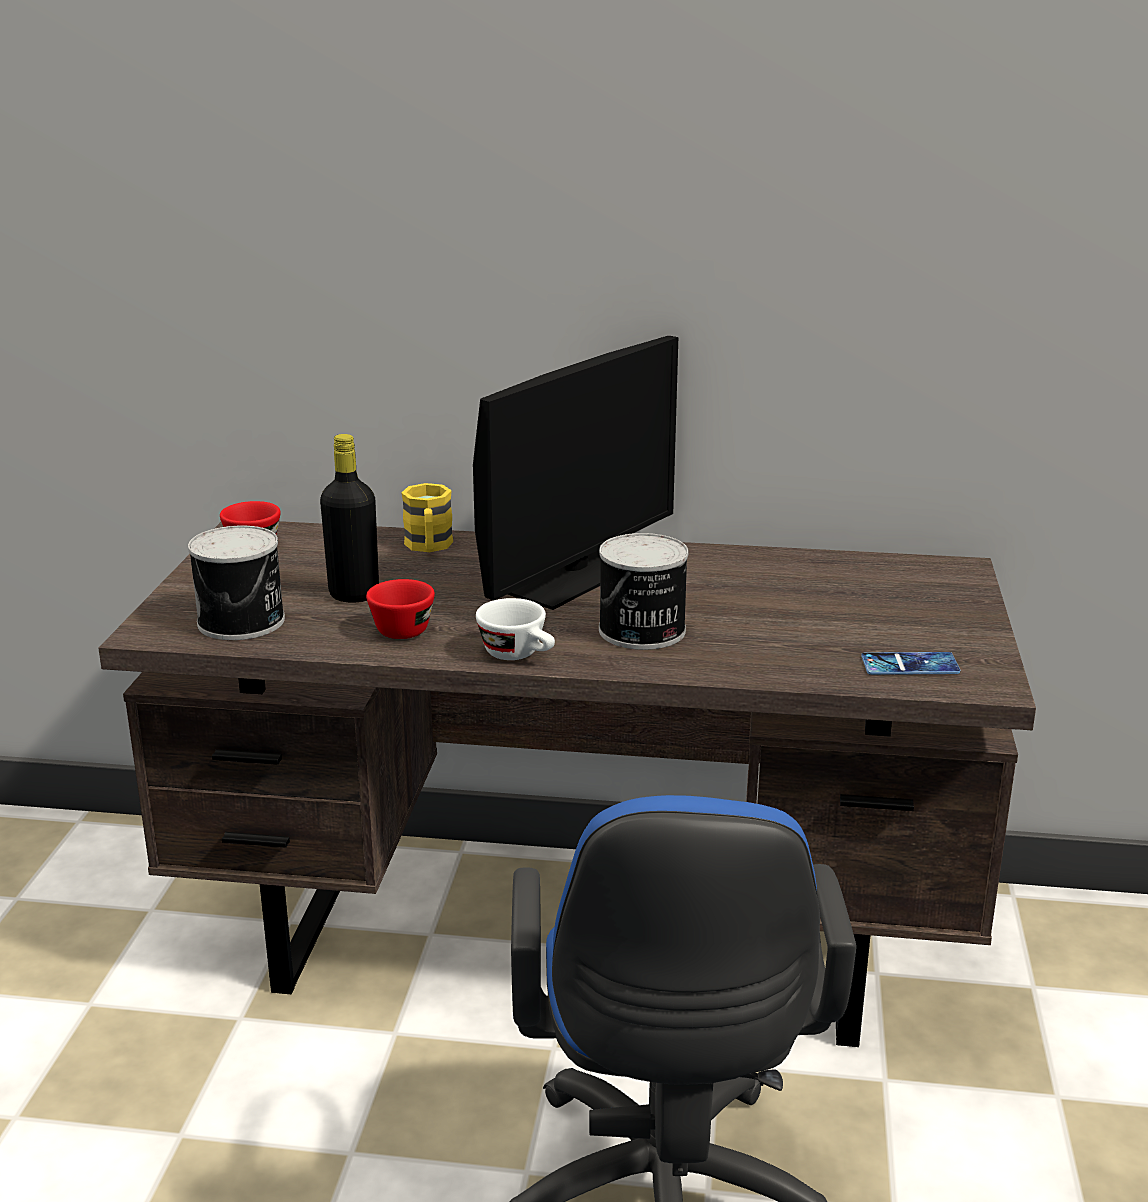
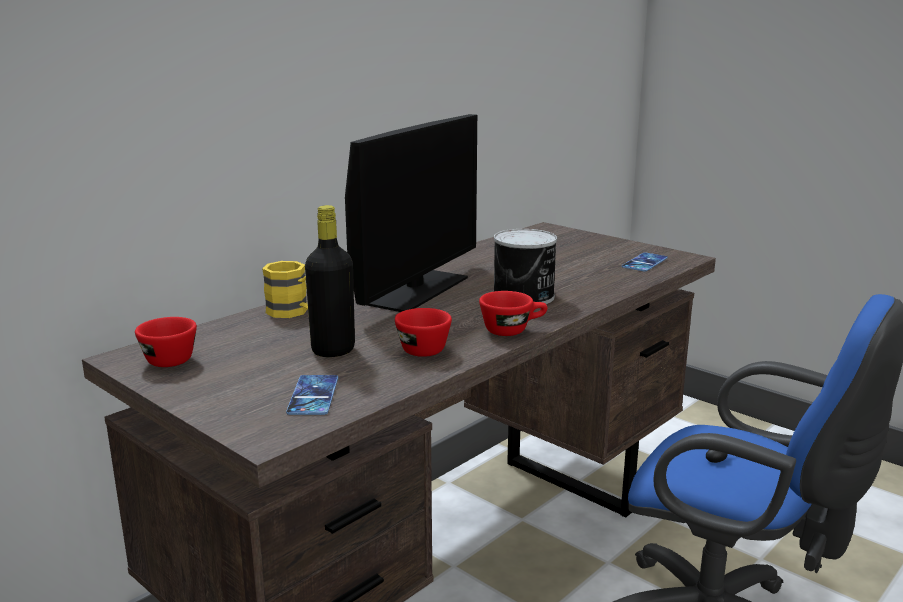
camera: 55 degrees left, 5 degrees down
(243, 621) = (313, 395): can -> phone
(519, 655) = (512, 330): white cup -> red cup
(576, 574) = (415, 290): monitor -> monitor turned 45 degrees clockwise

